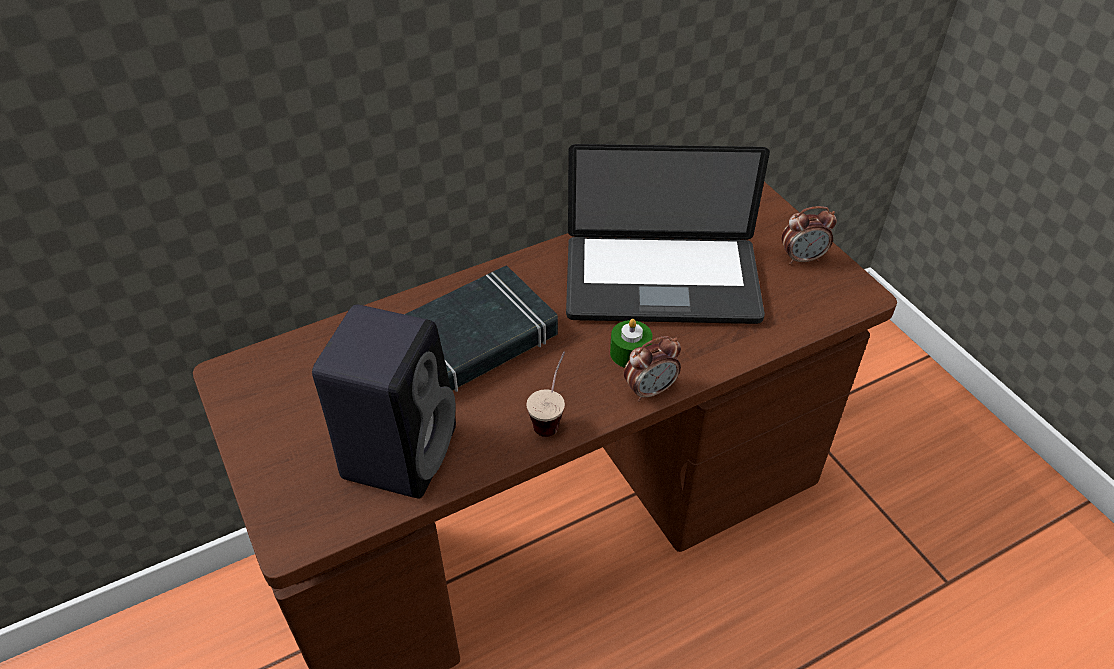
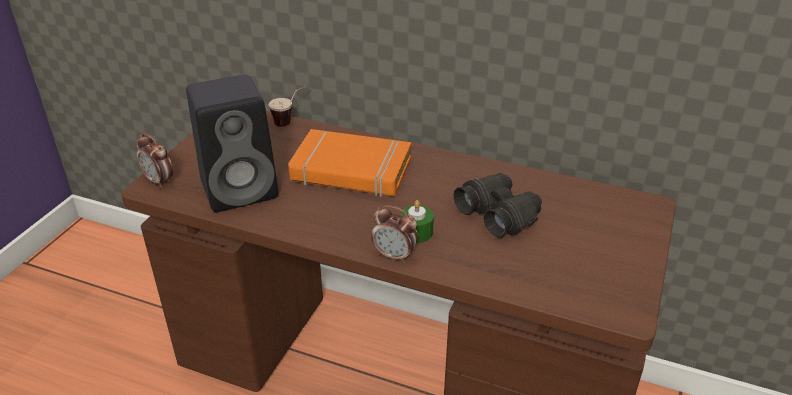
camera: 50 degrees right, 10 degrees down
(474, 340) = (351, 171): black book -> orange book
(551, 416) = (326, 227): cup -> cup (291, 121)
(661, 282) = (498, 214): laptop -> black binoculars
(802, 258) = (620, 266): alarm clock -> alarm clock (159, 181)

